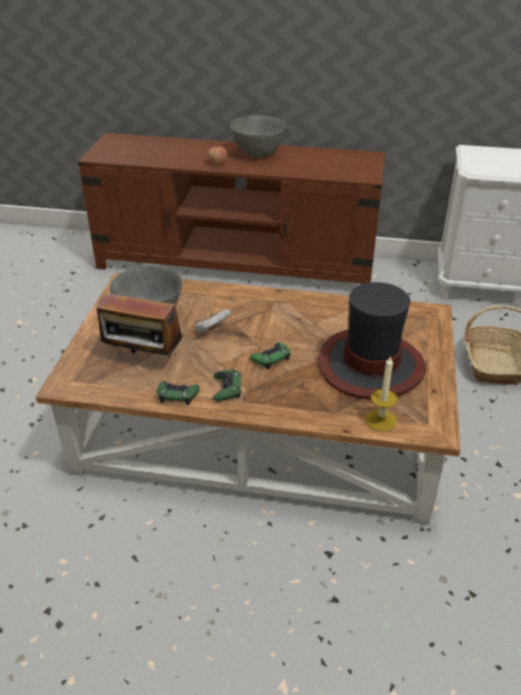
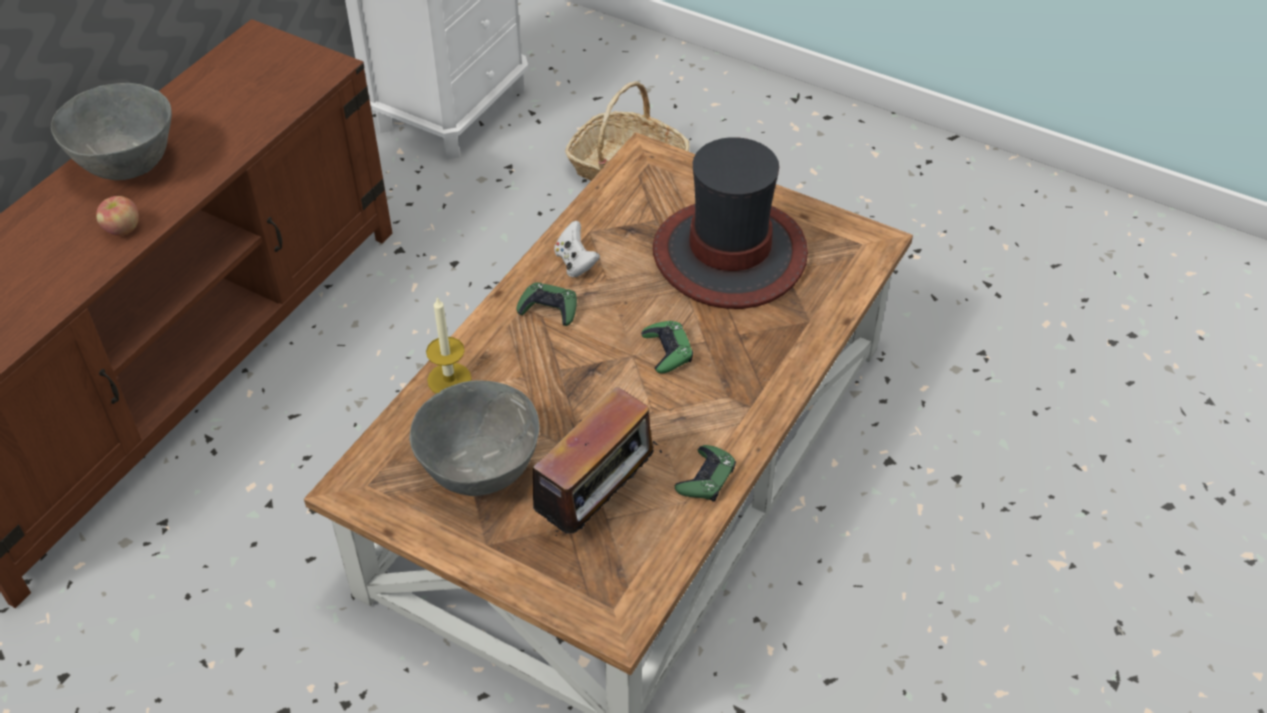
camera: 70 degrees left, 10 degrees up
(212, 330) = (562, 400): white game controller -> white game controller (575, 263)
(227, 389) = (715, 418): green game controller -> green game controller (549, 309)
(381, 420) = (839, 282): candle -> candle (449, 379)

